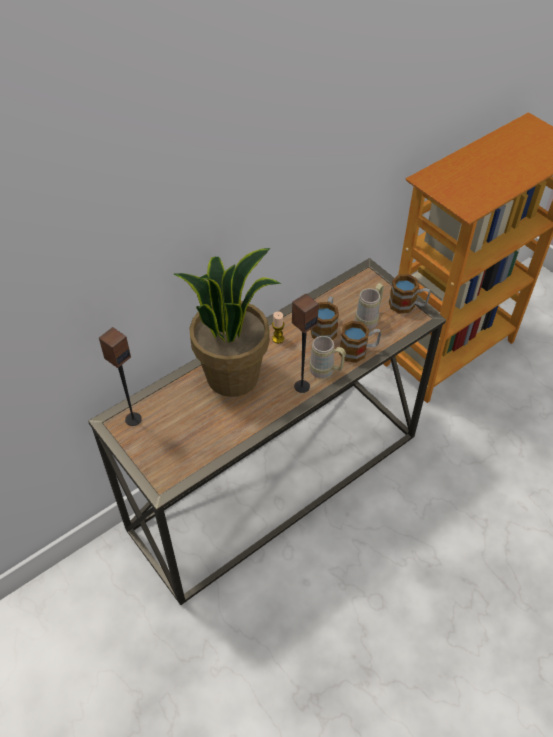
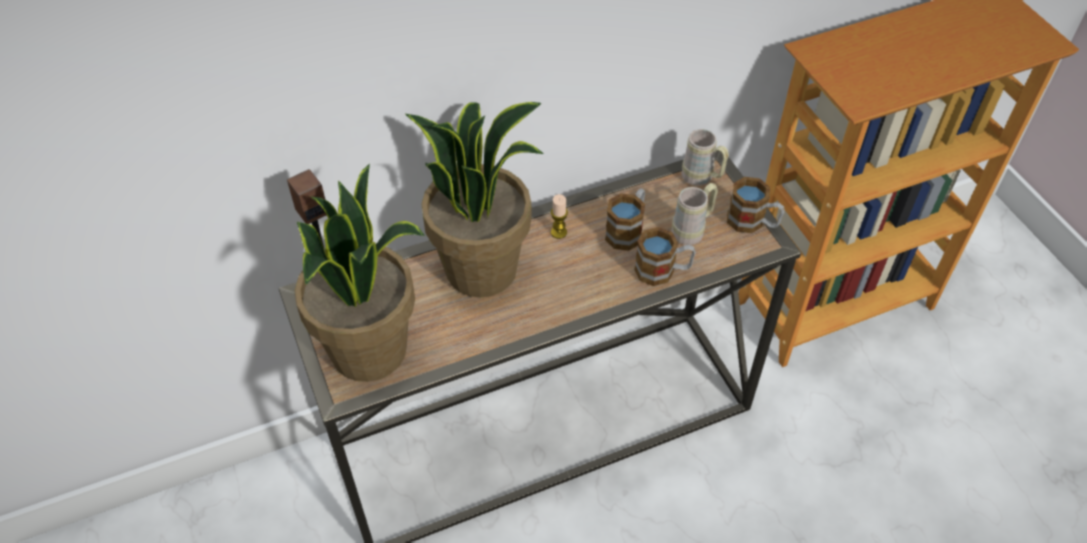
camera: 15 degrees right, 0 degrees up
(173, 450) = (370, 350): none -> potted plant
(301, 386) = (568, 302): speaker -> none
(326, 371) = (608, 290): beige mug -> beige mug (702, 179)

